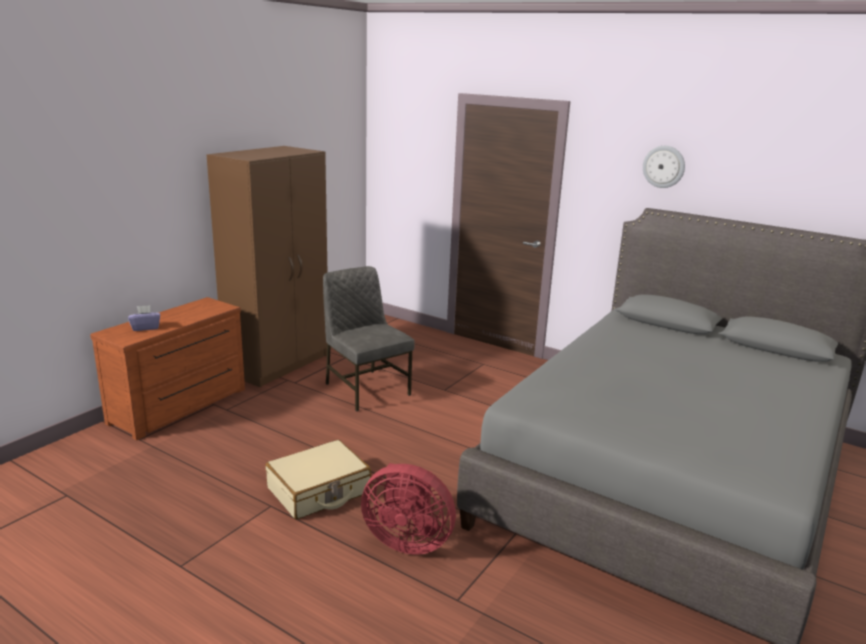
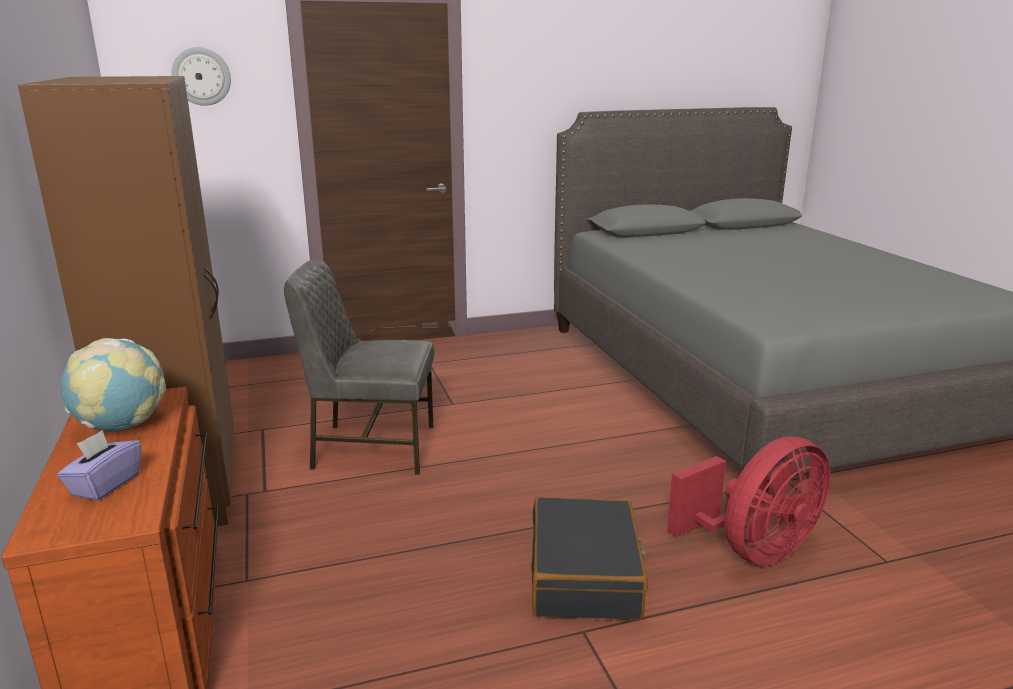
camera: 50 degrees left, 0 degrees up
(191, 312) = (122, 426): none -> globe
(319, 491) = (585, 575): beige suitcase -> black suitcase
(663, 166) = (582, 62): wall clock -> wall clock (201, 76)

